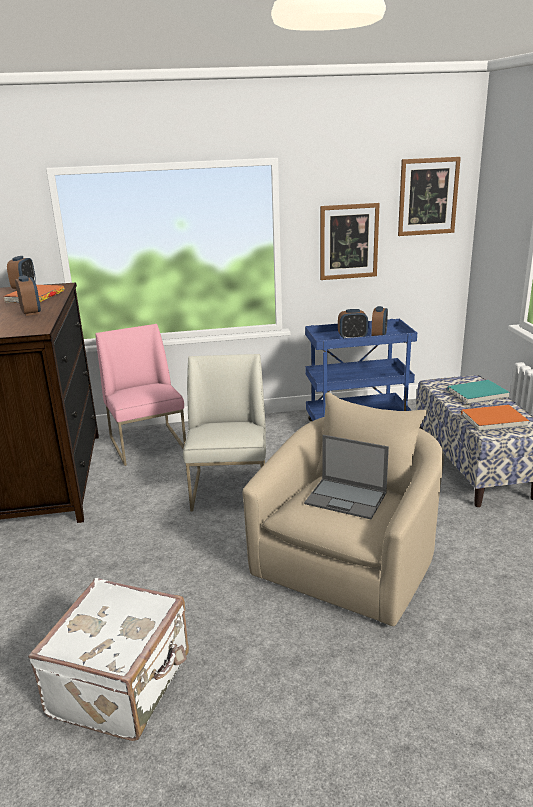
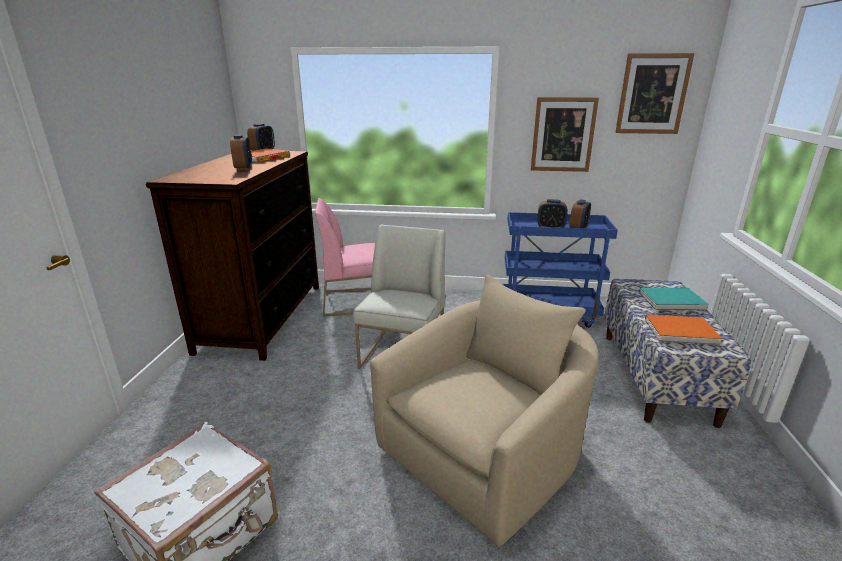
camera: 15 degrees right, 0 degrees up
(148, 444) = (354, 301): pink chair -> pink chair turned 90 degrees counterclockwise
(347, 498) = (479, 390): laptop -> none

